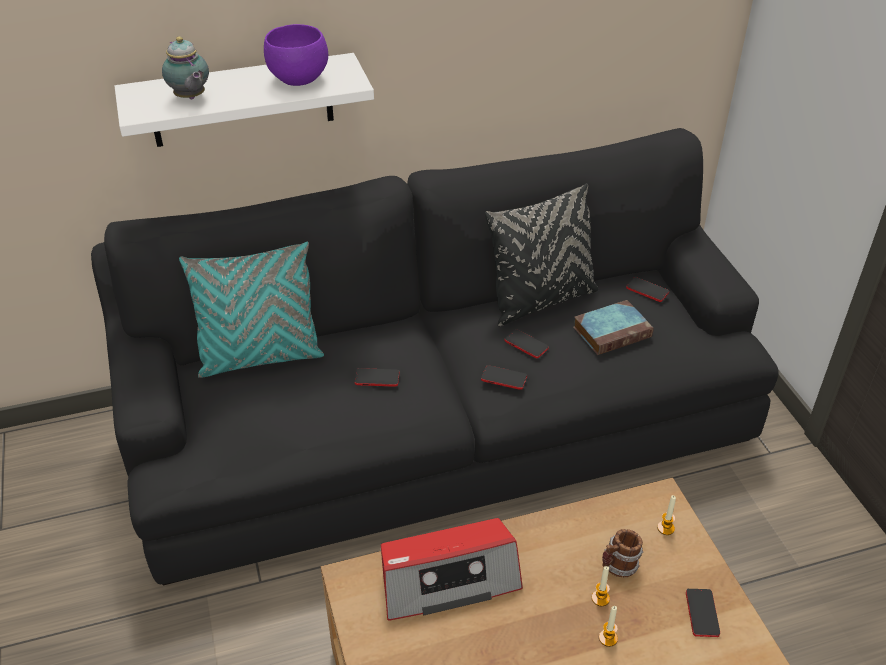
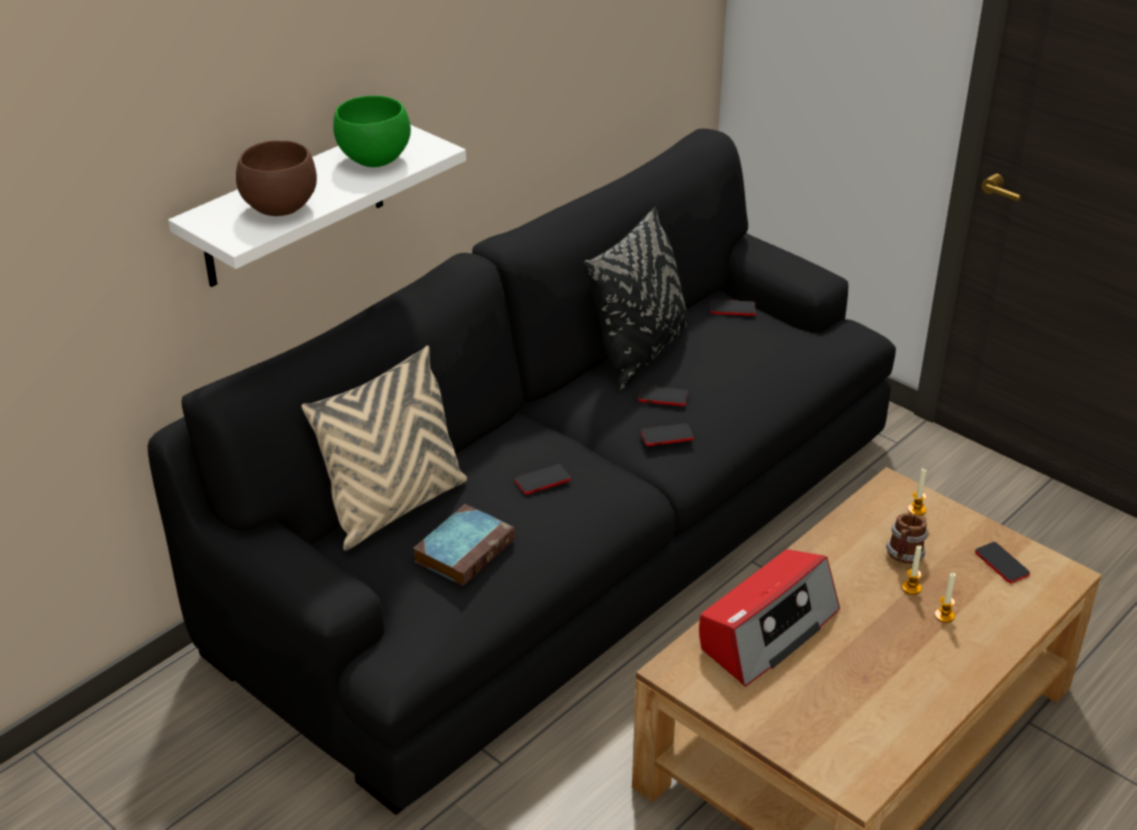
camera: 30 degrees left, 5 degrees down
(190, 98) = (278, 208): teapot -> brown bowl
(260, 357) = (395, 506): turquoise pillow -> beige pillow
(297, 80) = (374, 160): purple bowl -> green bowl
(613, 331) = (734, 356): book -> book (465, 549)

